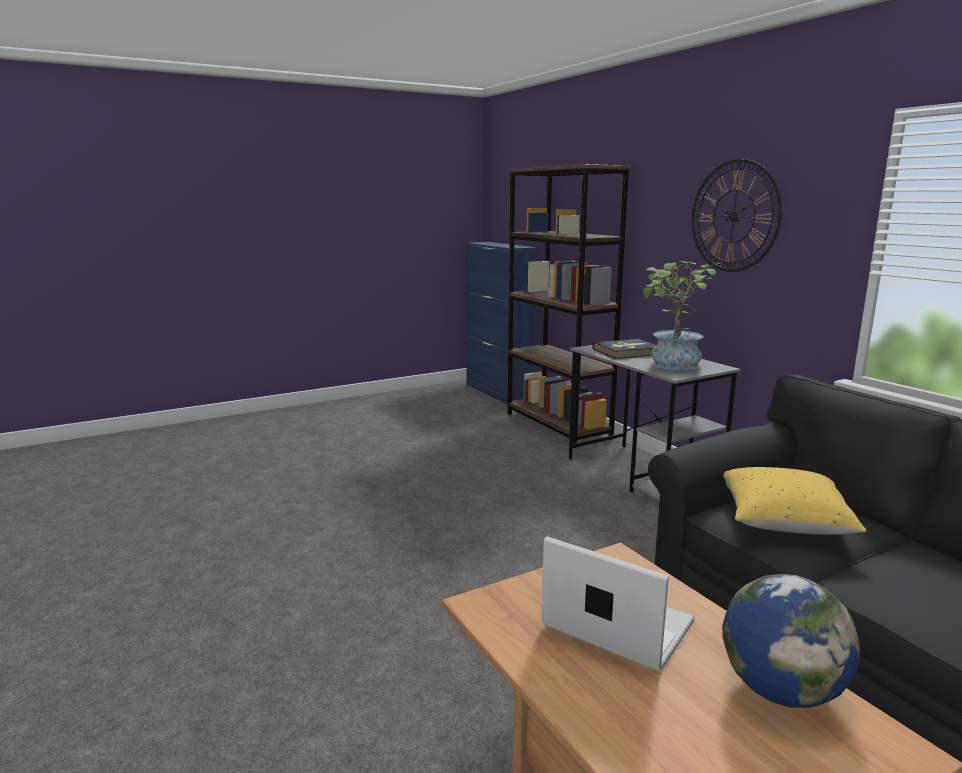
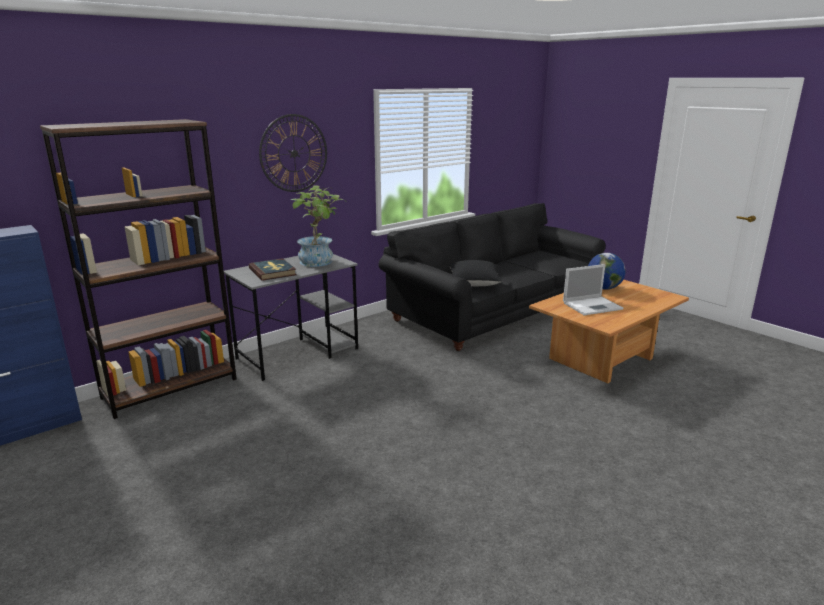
camera: 100 degrees left, 5 degrees up
(615, 623) = (593, 306): laptop -> laptop turned 135 degrees counterclockwise
(783, 522) = (474, 283): yellow pillow -> black pillow

